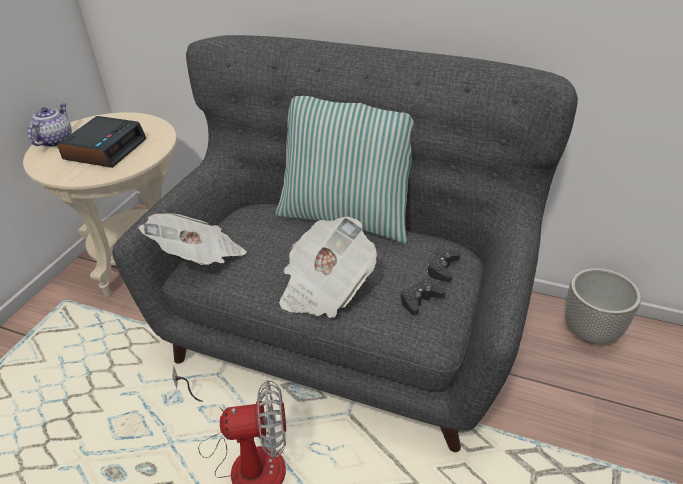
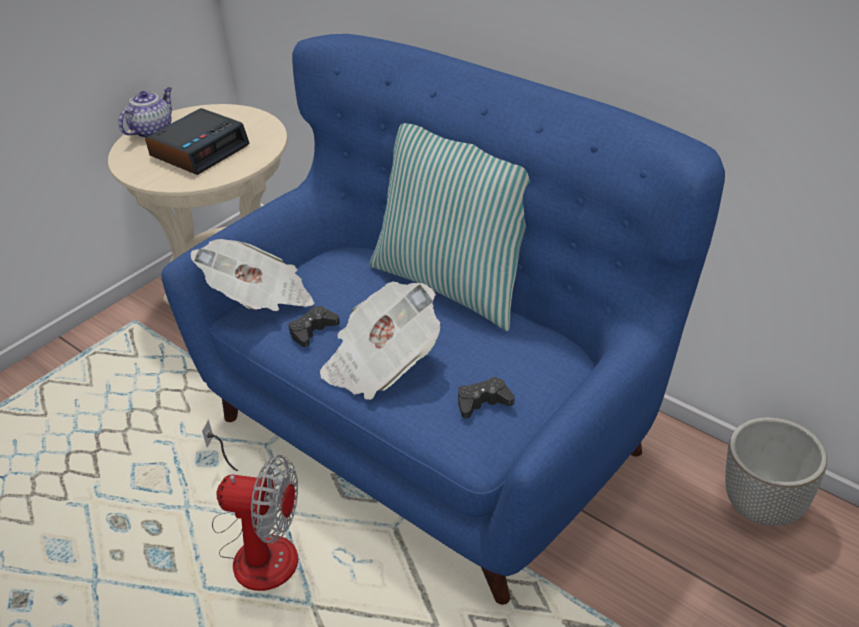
camera: 20 degrees right, 0 degrees up
(344, 328) = (436, 426): grey sofa -> blue sofa
(442, 268) = (534, 371): black game controller -> black game controller (313, 331)

